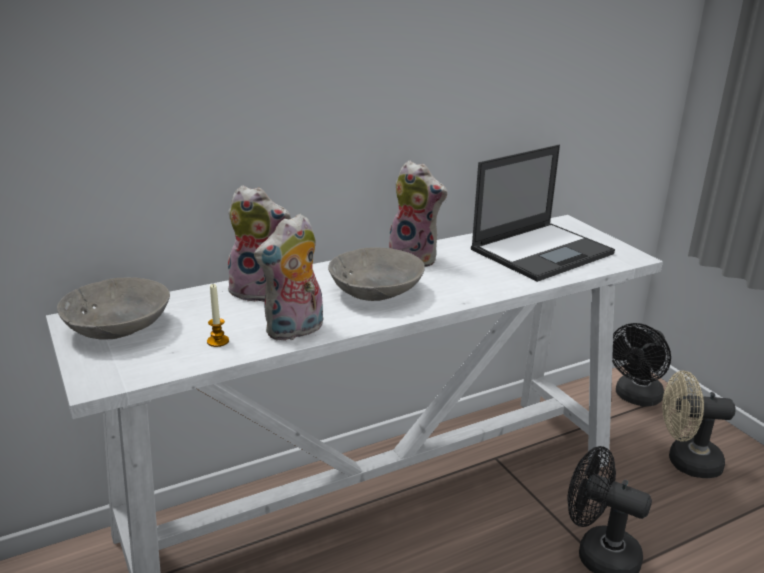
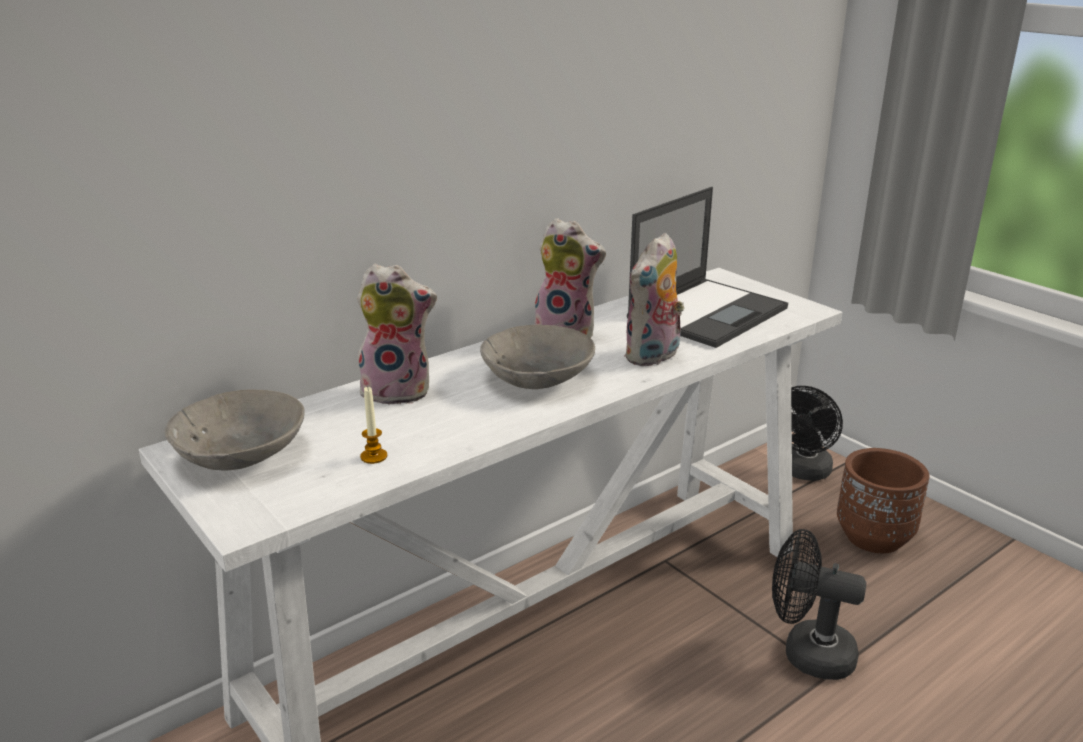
camera: 10 degrees left, 0 degrees up
(295, 331) = (462, 434): plush toy -> plush toy (653, 357)
(685, 462) = (874, 537): beige fan -> brown planter

